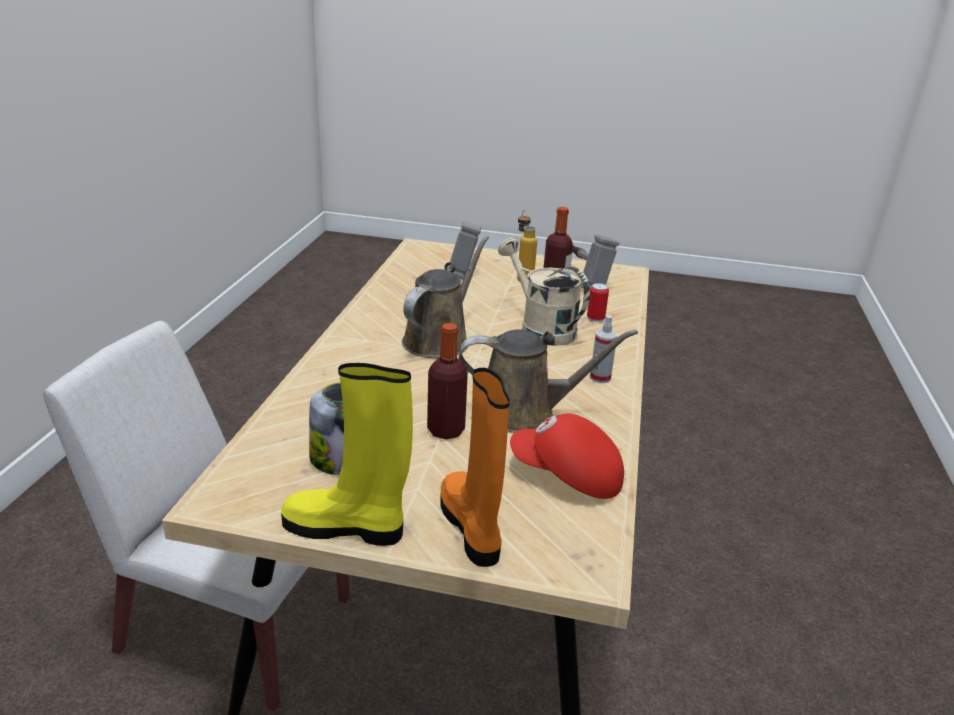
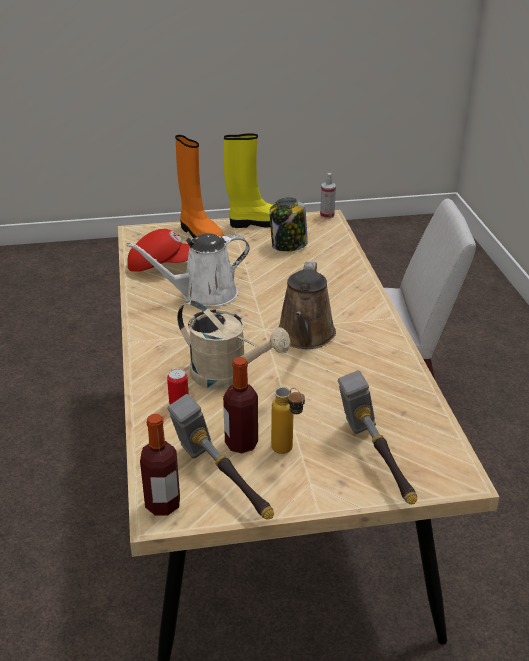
camera: 160 degrees right, 5 degrees up
(446, 430) = (245, 272): bottle -> bottle (163, 504)
(524, 412) = (203, 294): brown watering can -> white watering can
(600, 377) = (157, 335): spray bottle -> spray bottle (327, 215)

